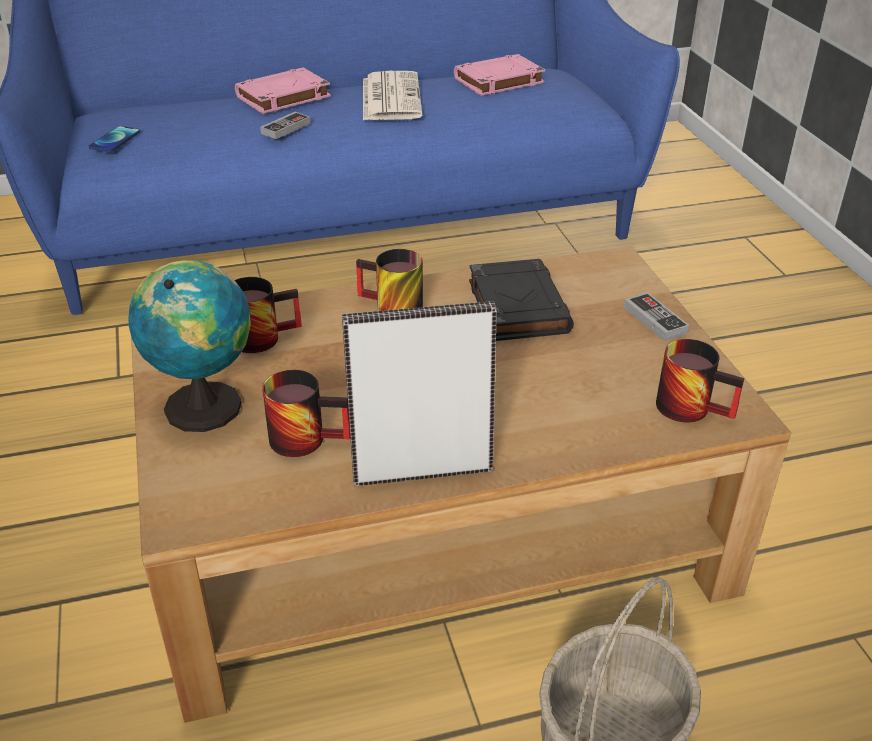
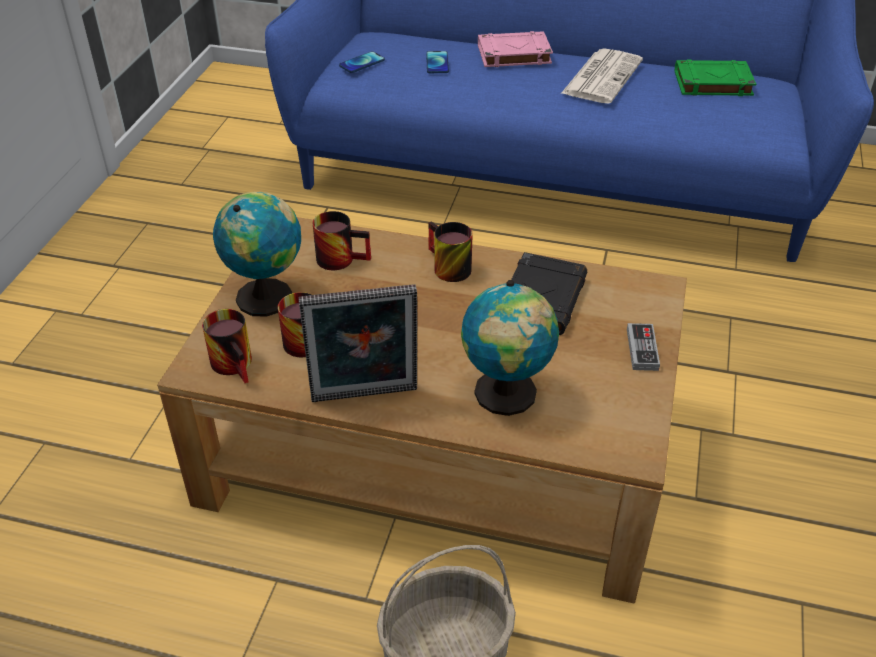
camera: 30 degrees right, 5 degrees up
(204, 122) = (437, 63): none -> phone
(286, 128) = (493, 85): game controller -> none
(421, 469) = (365, 397): picture frame -> picture frame turned 150 degrees clockwise
(498, 81) = (712, 83): pink book -> green book
(570, 409) = (506, 396): none -> globe
(693, 406) = (603, 431): mug -> mug (237, 364)

